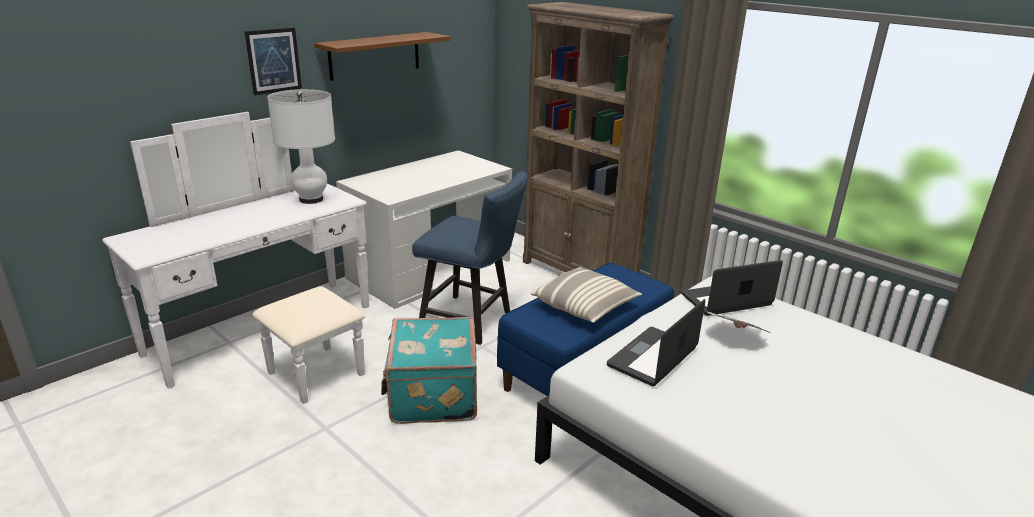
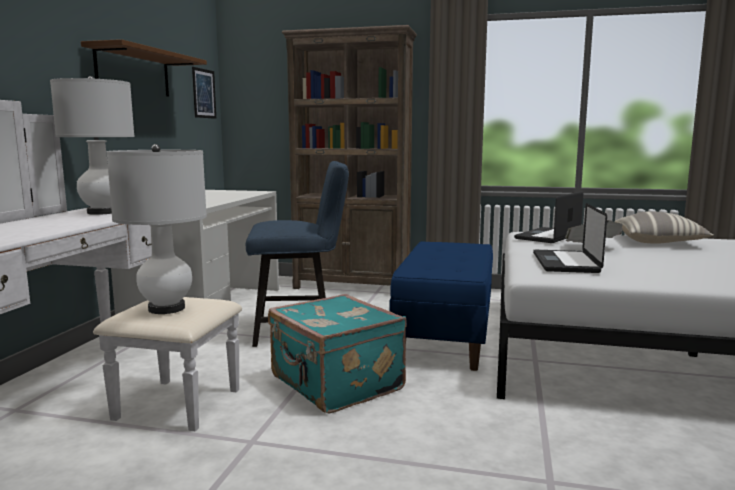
camera: 30 degrees left, 15 degrees down
(274, 61) = (42, 49): picture -> picture (204, 93)
(300, 309) = (166, 309): none -> white table lamp
(585, 307) = (450, 260): pillow -> pillow (659, 242)

